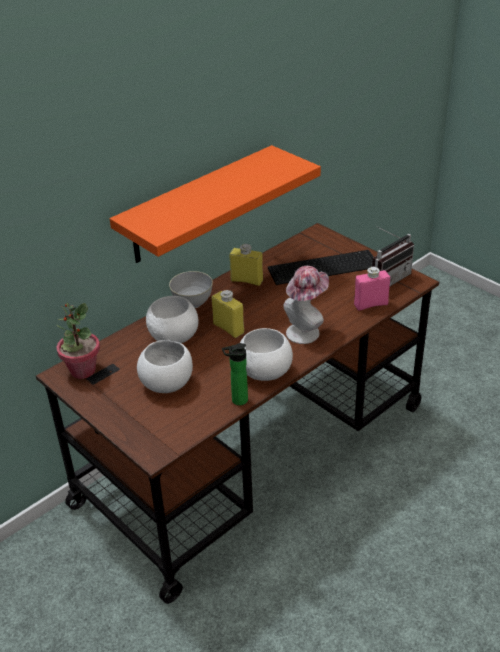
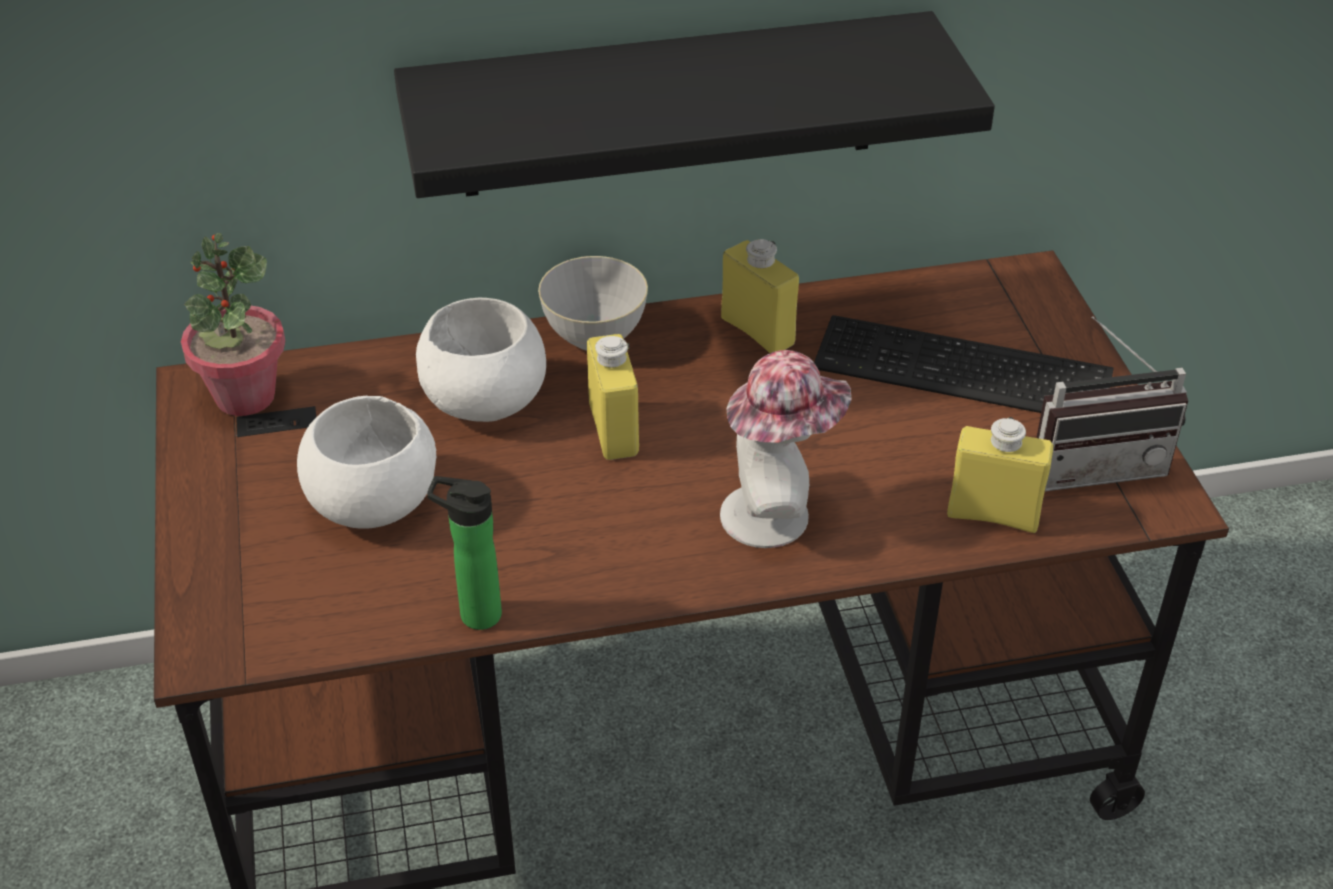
camera: 30 degrees right, 5 degrees up
(197, 205) = (669, 105): orange shelf -> black shelf
(264, 371) = (597, 570): white bowl -> none
(371, 304) = (993, 514): pink bottle -> yellow bottle

